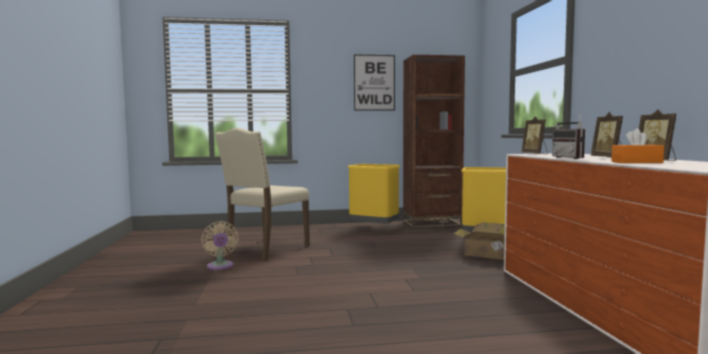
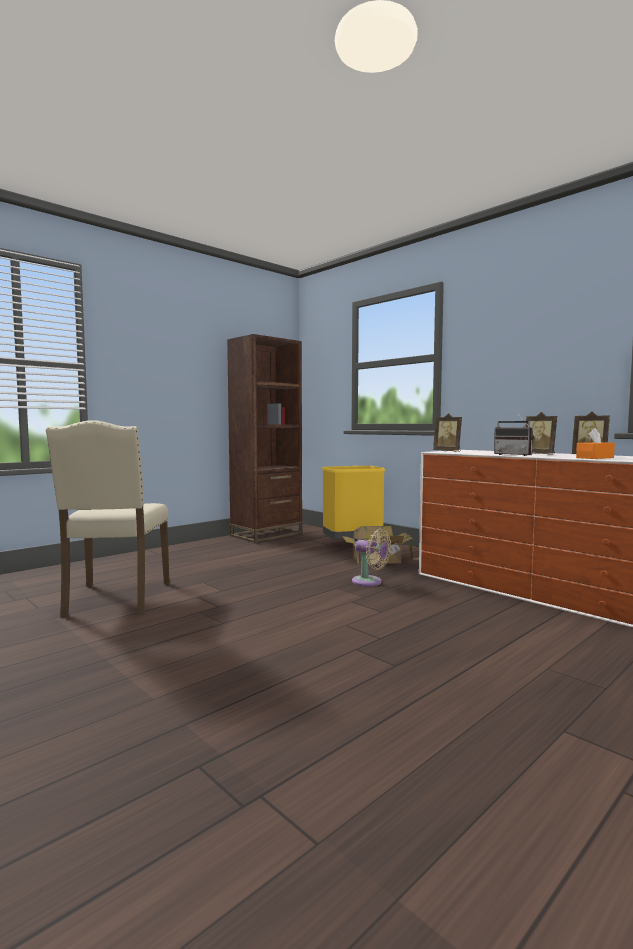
camera: 35 degrees left, 0 degrees up
(220, 267) = (89, 636): beige fan -> beige fan (369, 582)
(373, 229) = (212, 549): yellow trash can -> none
(374, 82) = (193, 363): picture -> none

